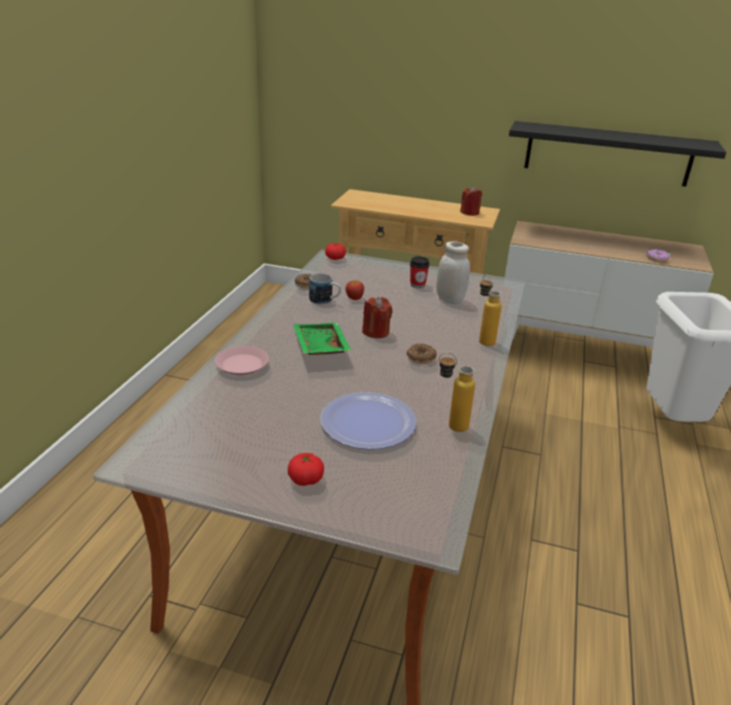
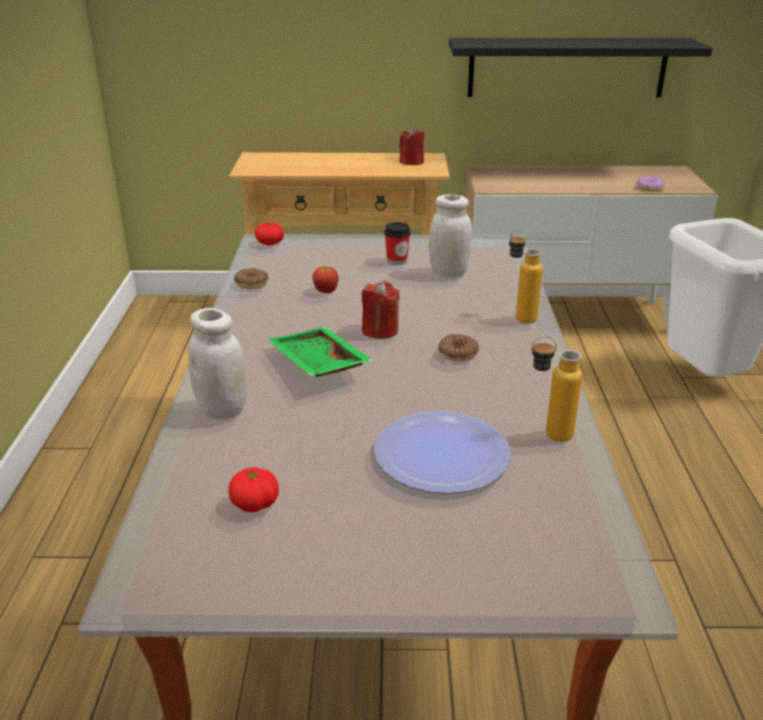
camera: 15 degrees left, 0 degrees up
(242, 365) = (222, 410): pink plate -> white jar
(305, 479) = (405, 555): tomato -> tomato (255, 503)
(325, 301) = (289, 301): mug -> none

